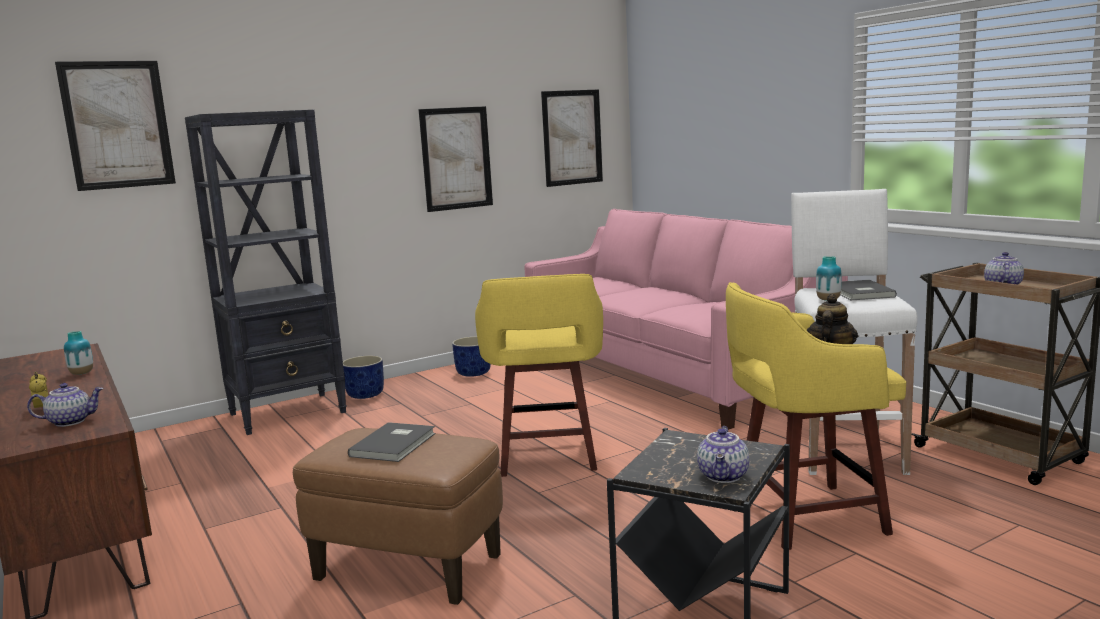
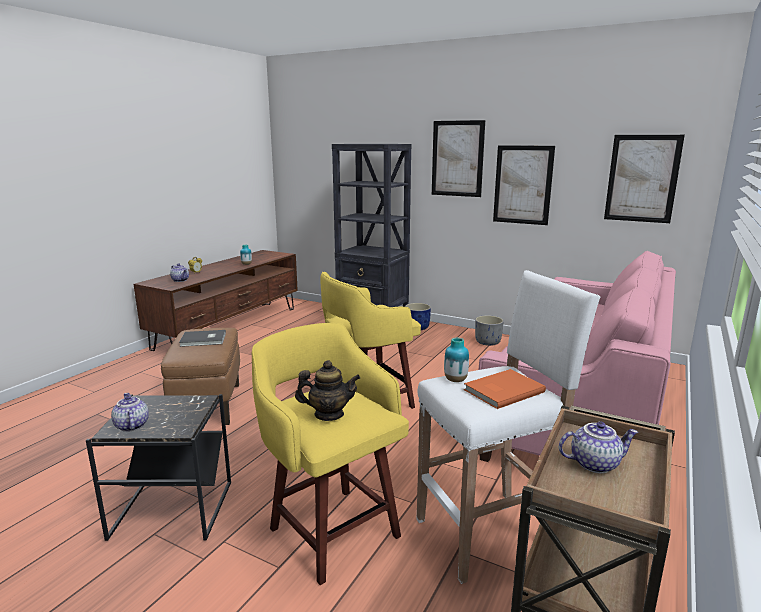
camera: 60 degrees right, 5 degrees up
(117, 125) = (331, 146): picture -> picture (457, 158)
(474, 373) = (488, 342): blue planter -> grey planter
(724, 476) = (131, 426): teapot -> teapot turned 75 degrees clockwise
(859, 293) = (502, 390): grey book -> orange book

